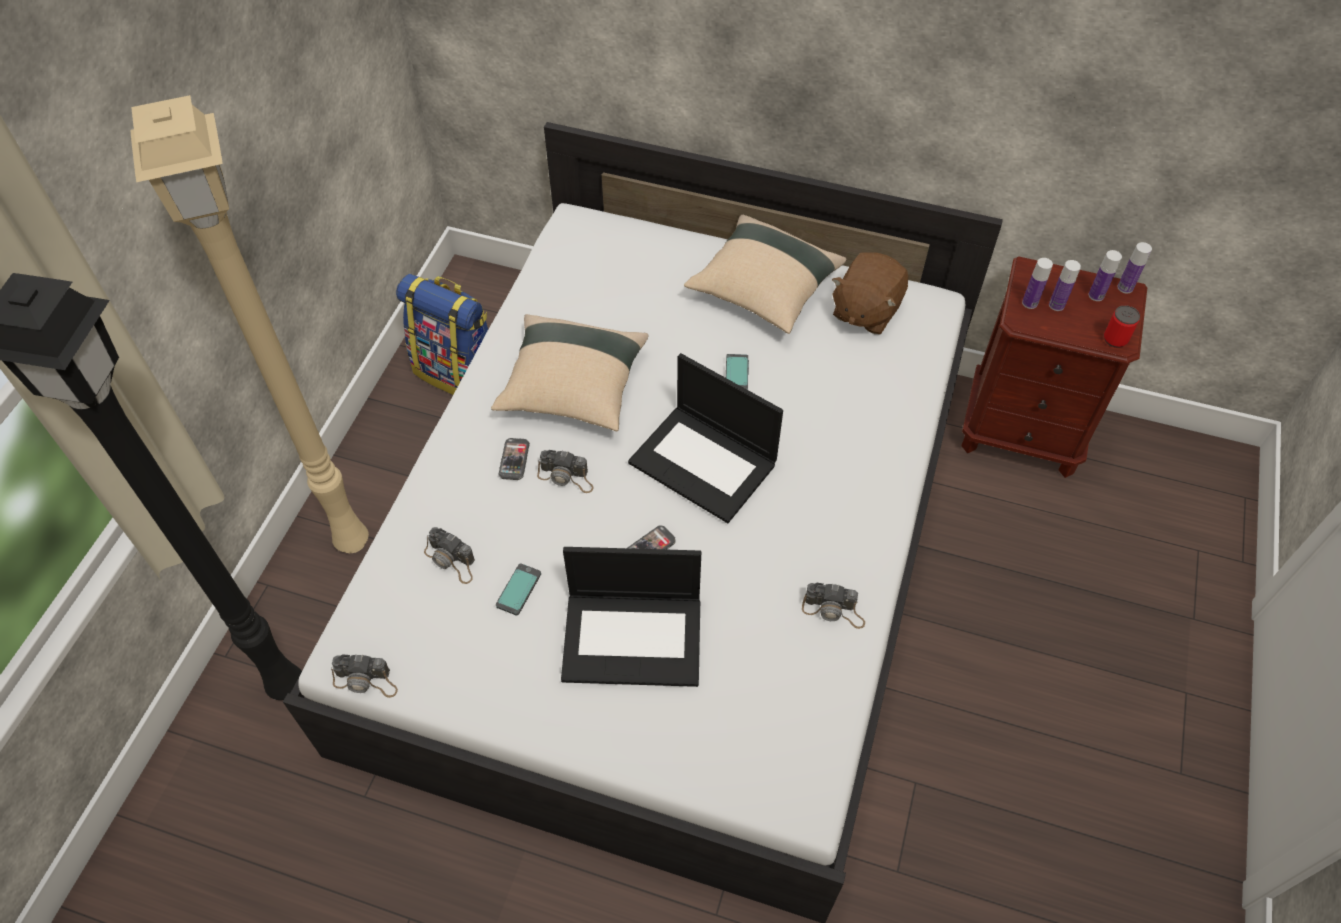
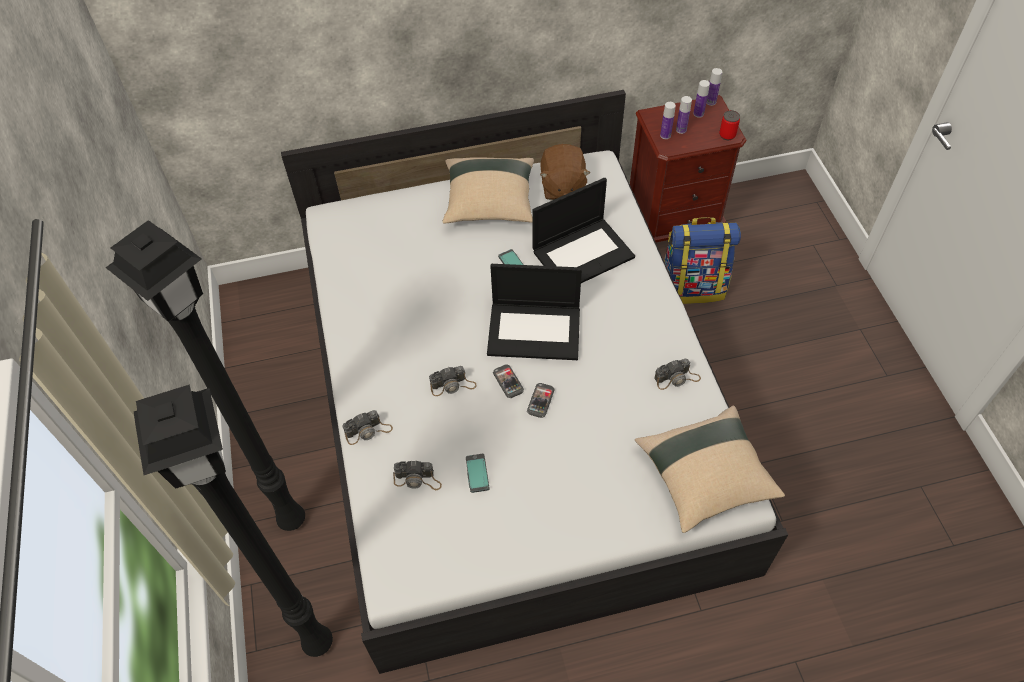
camera: 30 degrees left, 0 degrees up
(349, 540) = (289, 520): beige floor lamp -> black floor lamp
(366, 680) = (420, 589): camera -> camera (368, 431)
(459, 372) = (283, 365): backpack -> backpack (692, 287)
(514, 460) = (409, 393): phone -> phone (508, 382)
(572, 388) = (412, 326): beige pillow -> beige pillow (705, 477)
(634, 637) = (573, 461): laptop -> laptop (583, 253)

